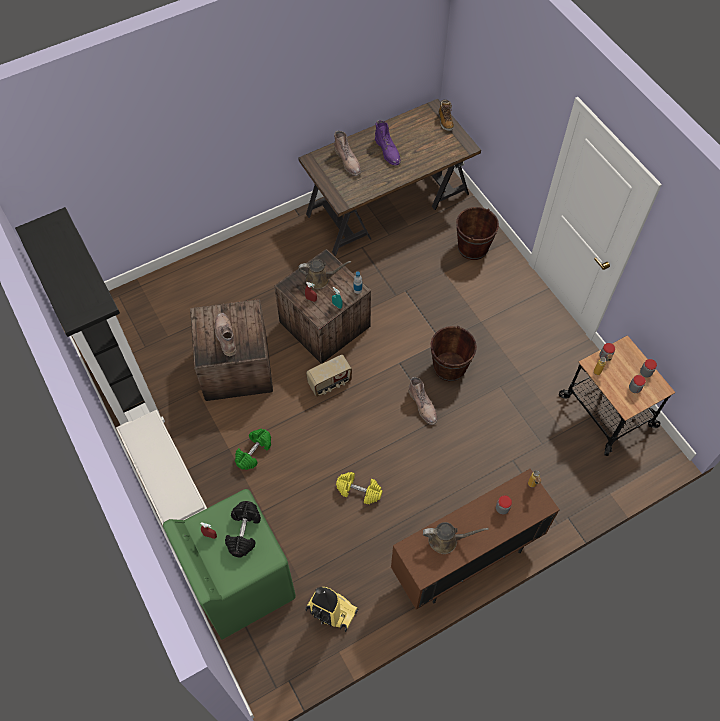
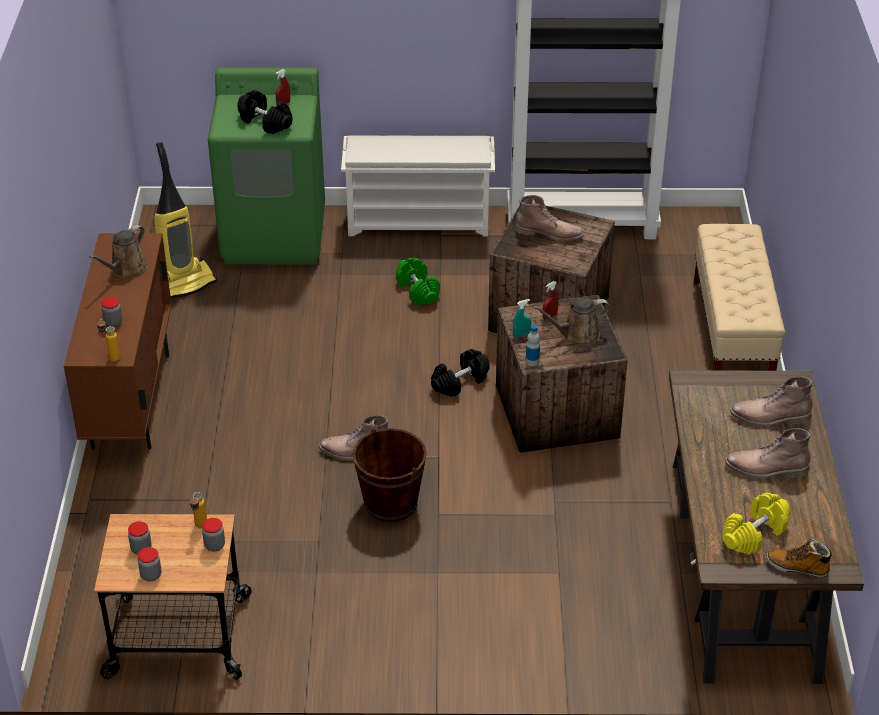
camera: 120 degrees right, 20 degrees down
(202, 270) = (732, 333): none -> beige bench
(320, 279) = (577, 335): brown watering can -> brown watering can turned 45 degrees clockwise
(330, 383) = (460, 382): radio -> black dumbbell
(359, 491) = (294, 352): yellow dumbbell -> yellow dumbbell (754, 534)
(388, 151) = (766, 469): purple boot -> brown boot
(472, 248) = (582, 631): brown bucket -> none

